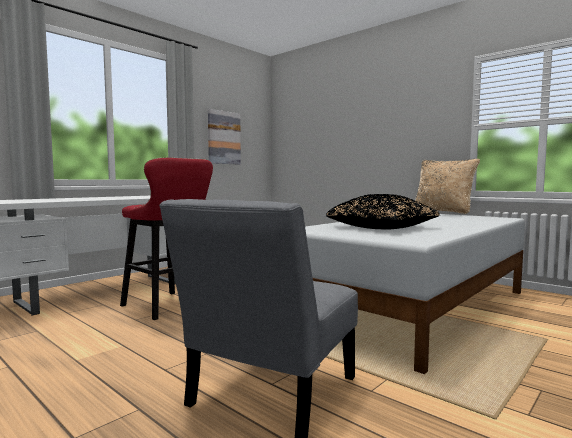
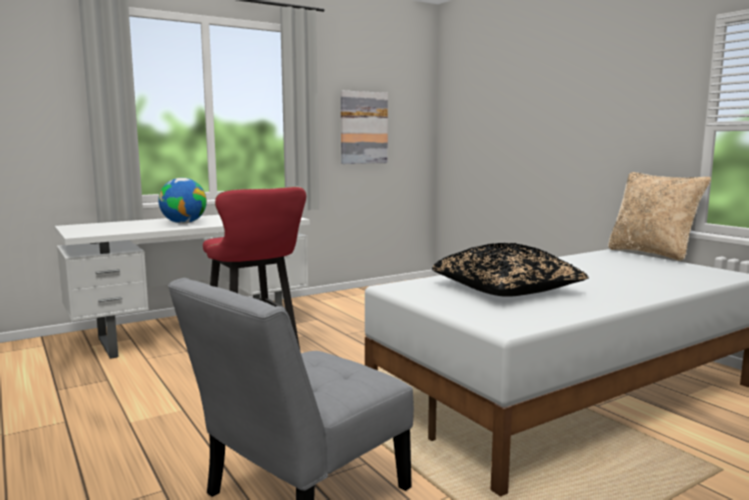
camera: 15 degrees right, 5 degrees up
(96, 198) = (184, 223): none -> globe

